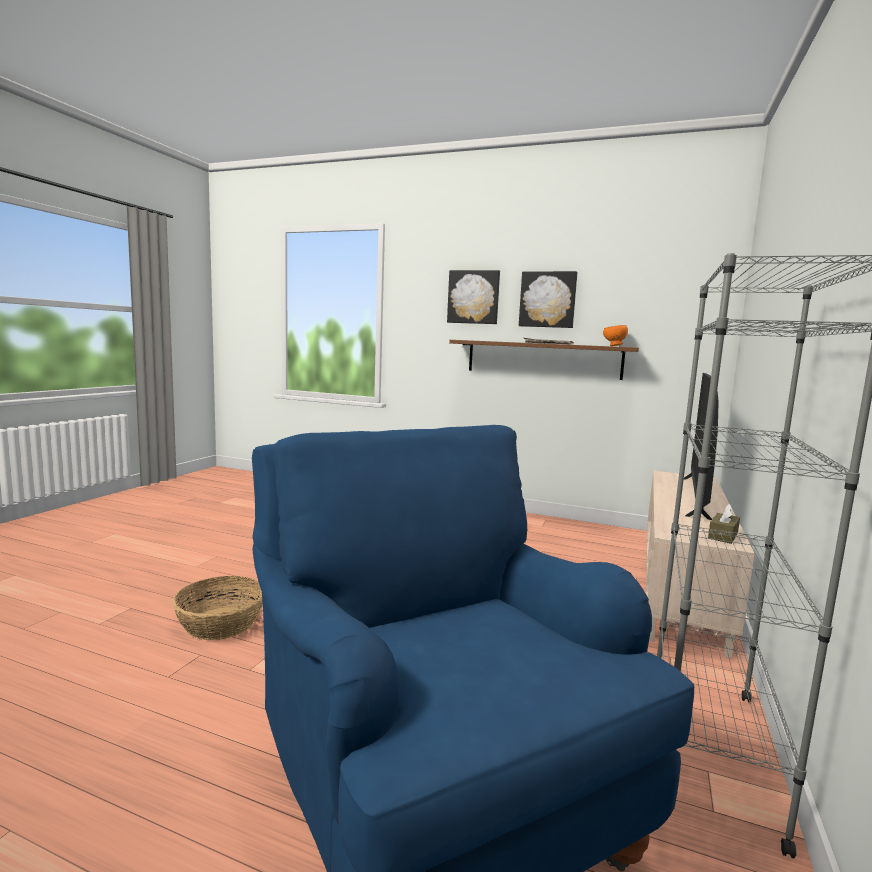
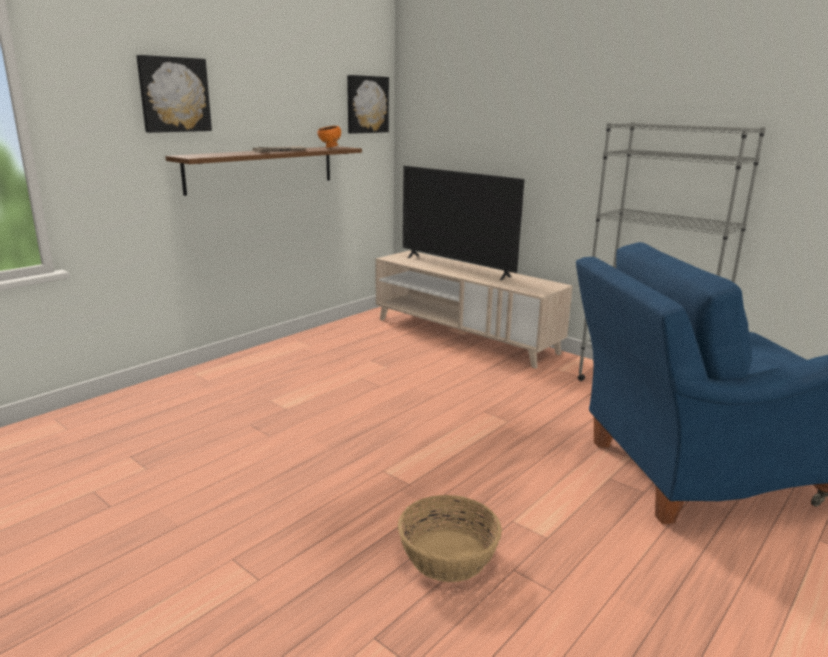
camera: 70 degrees left, 10 degrees up
(547, 299) = (258, 98): picture -> picture (366, 104)
(723, 536) = (542, 283): brown tissue box -> none

